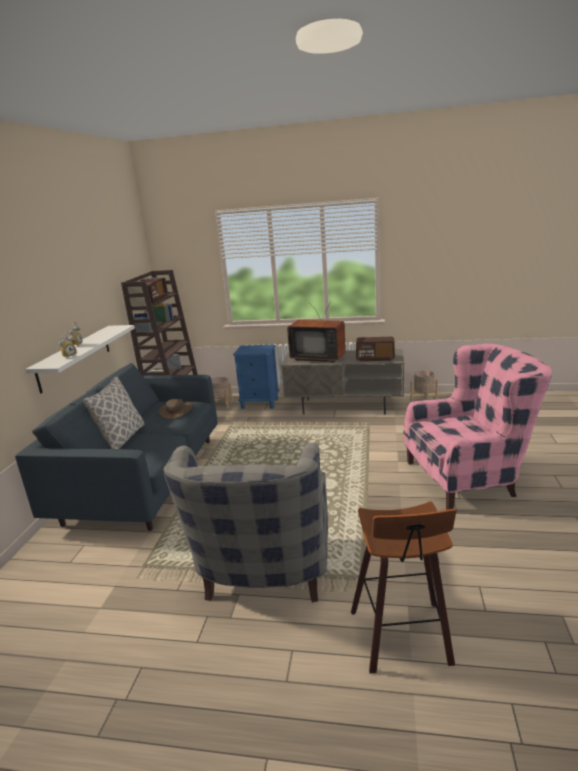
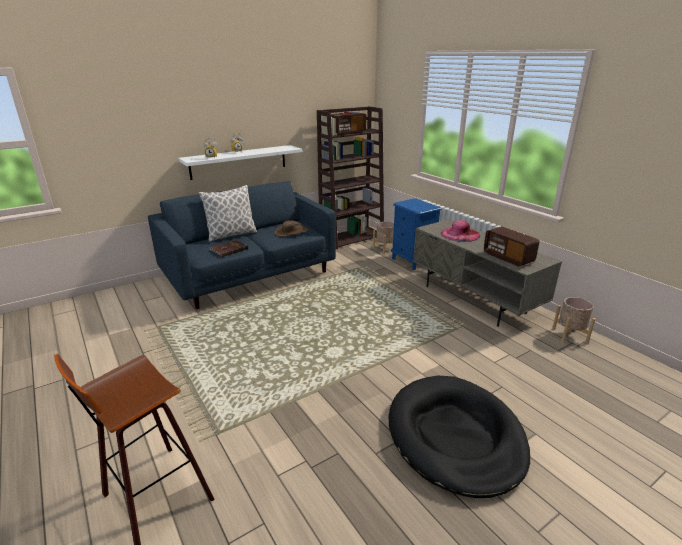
camera: 45 degrees right, 5 degrees up
(153, 448) = (228, 249): none -> brown book
(264, 577) = (181, 382): grey armchair -> none
(318, 357) = (460, 234): television -> pink hat
(470, 477) = (455, 436): pink armchair -> black dog bed

